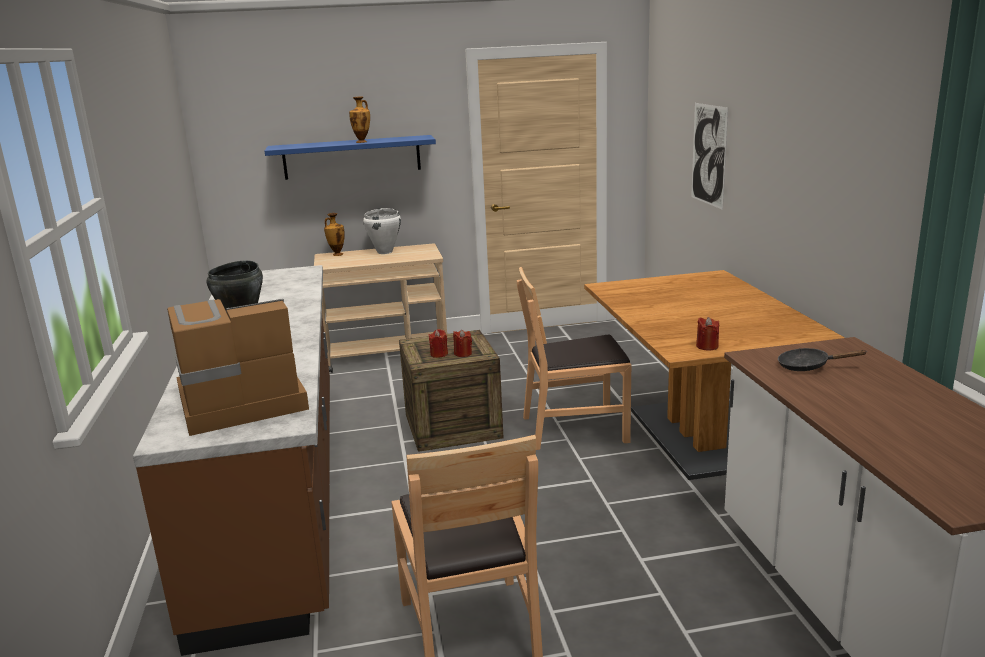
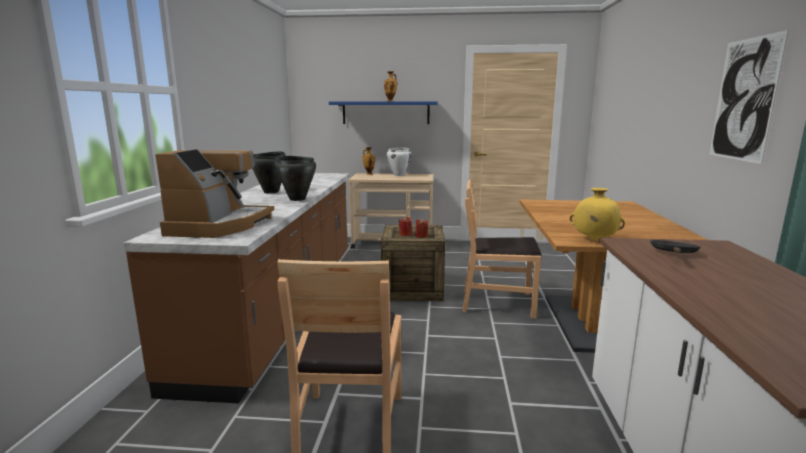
camera: 15 degrees right, 5 degrees down
(240, 403) = (220, 225): coffee machine -> coffee machine turned 105 degrees clockwise
(297, 334) = (297, 199): none -> black cooking pot
(707, 346) = (594, 240): red candle -> yellow vase
(708, 155) = (630, 116): picture -> picture (744, 100)
(808, 366) = (673, 253): black frying pan -> black frying pan turned 90 degrees clockwise

